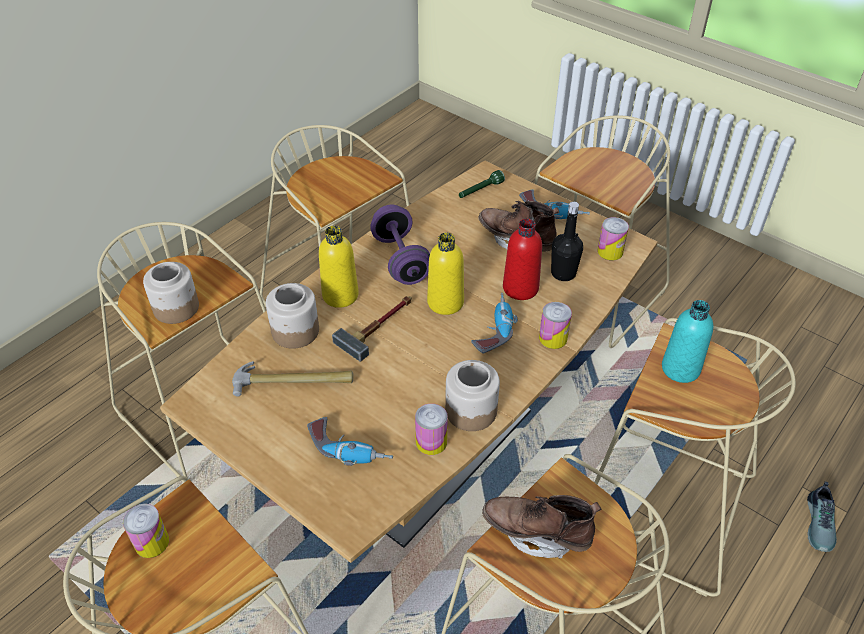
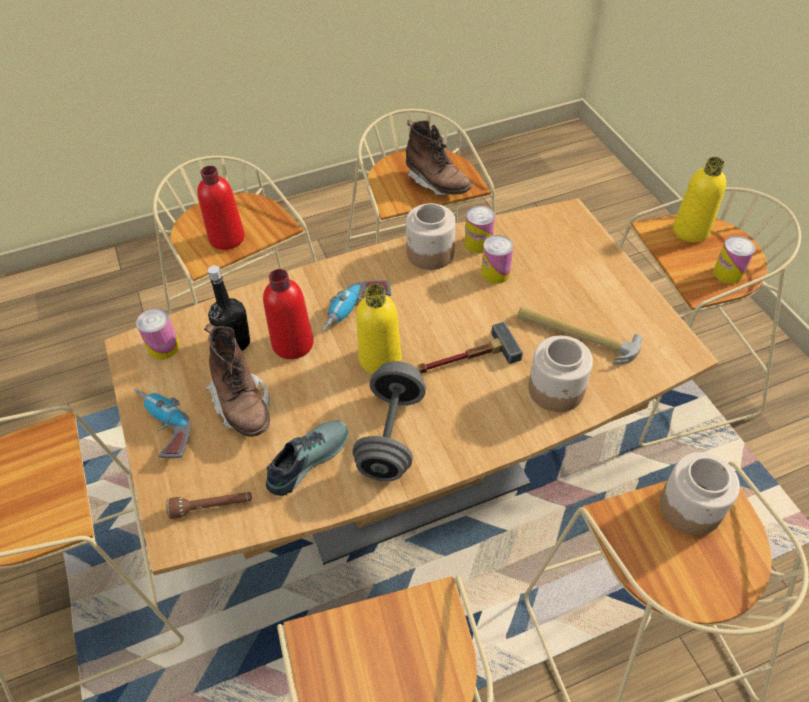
camera: 150 degrees left, 5 degrees up
(340, 295) = (487, 415): yellow bottle -> yellow bottle (691, 230)
(350, 449) = (548, 261): power drill -> none
(401, 260) = (391, 435): purple dumbbell -> grey dumbbell
(480, 191) = (212, 507): green flashlight -> brown flashlight
(553, 338) = (310, 283): can -> can (495, 273)
(680, 369) = (227, 238): turquoise bottle -> red bottle
(821, 524) = (164, 292): shoe -> shoe (306, 459)

